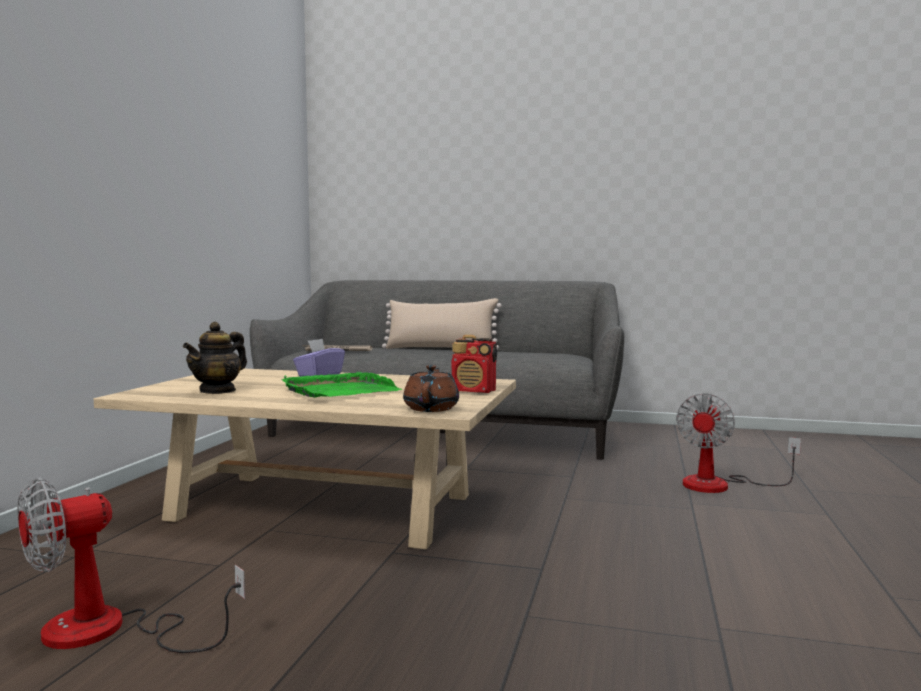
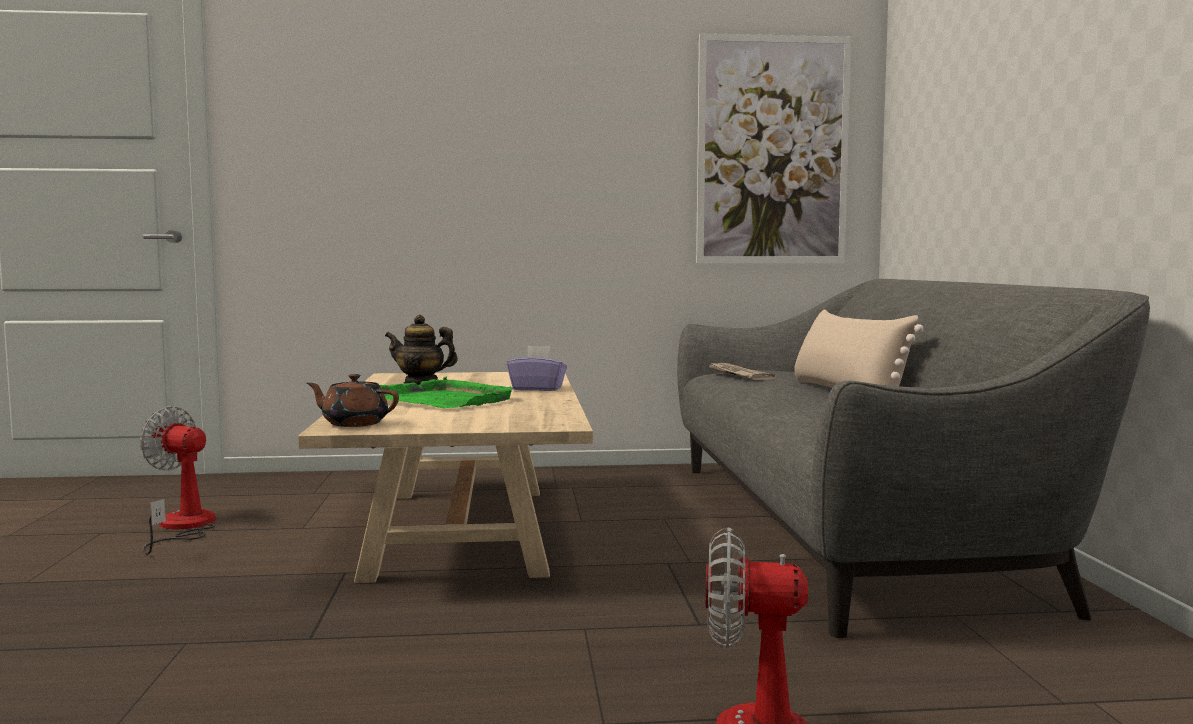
camera: 70 degrees right, 0 degrees up
(270, 185) = (772, 150): none -> picture
(431, 408) = (354, 423): brown teapot -> brown teapot turned 150 degrees counterclockwise
(474, 391) = (474, 425): radio -> none

